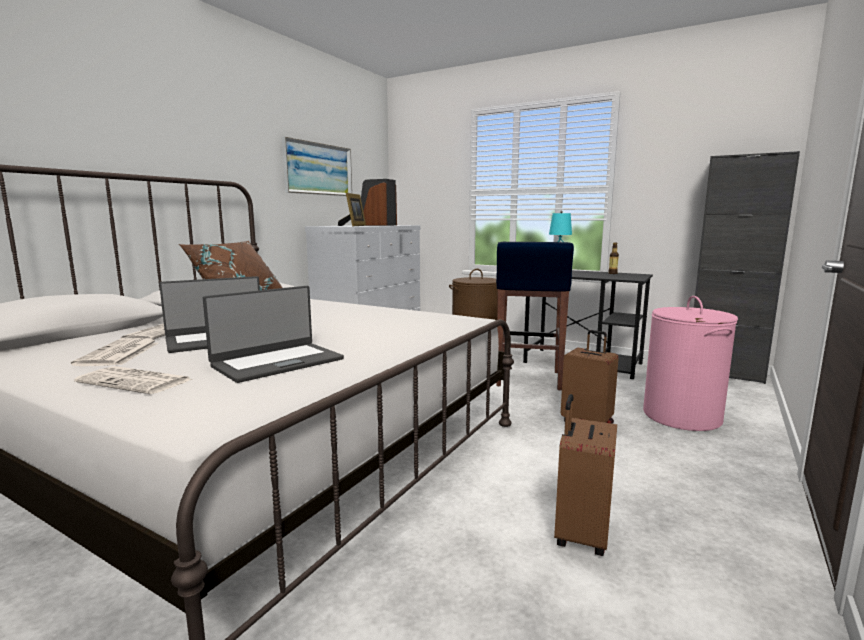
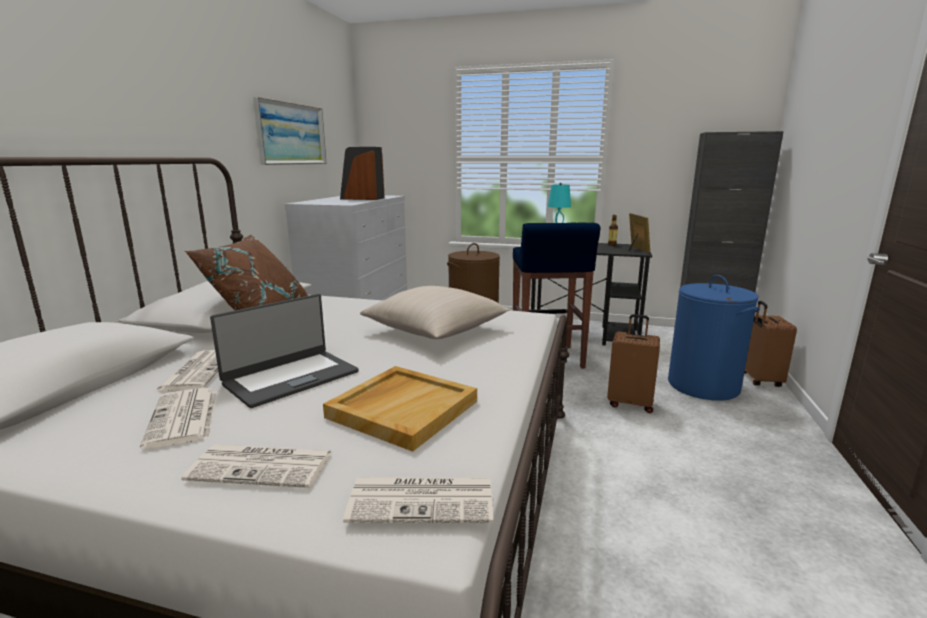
camera: 15 degrees left, 5 degrees up
(218, 408) = (423, 500): none -> newspaper
(277, 362) = (402, 408): laptop -> beige tray
(354, 226) = (344, 202): picture frame -> picture frame (635, 249)
(370, 322) = (436, 331): none -> beige pillow
(580, 534) = (700, 533): brown suitcase -> brown suitcase (759, 380)
(682, 416) = (703, 385): pink laundry basket -> blue laundry basket

